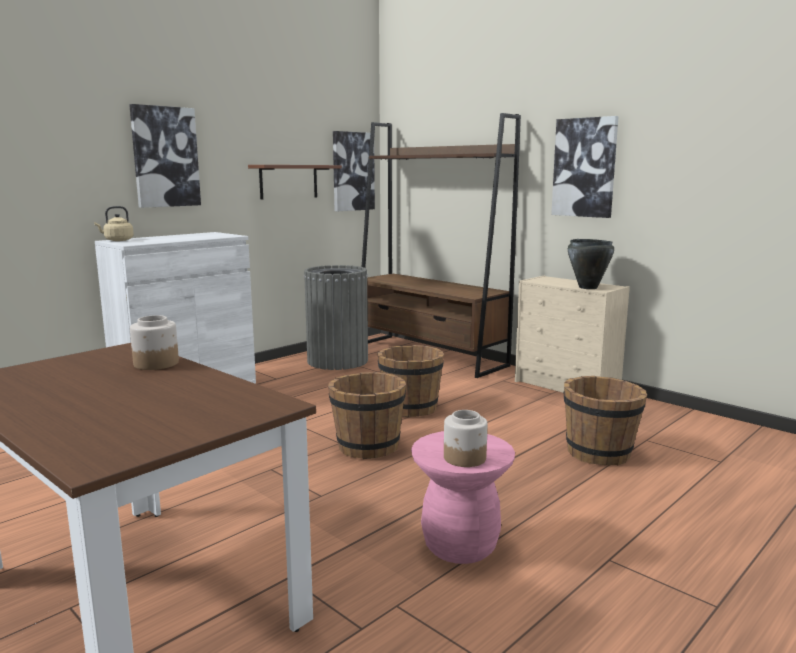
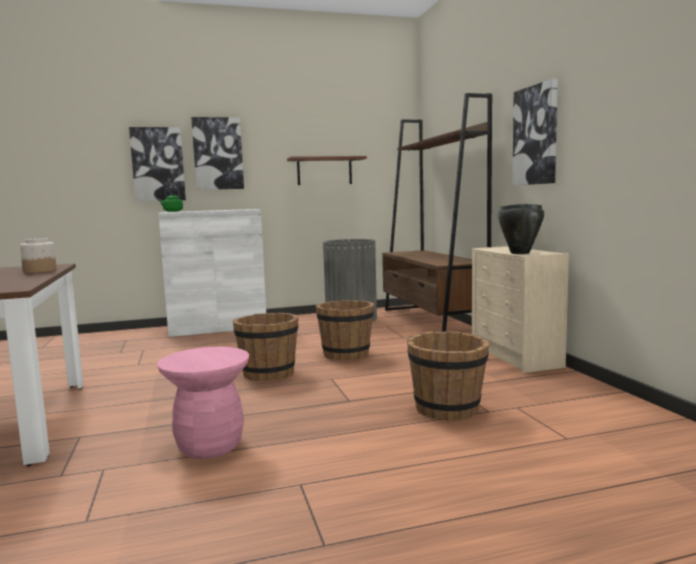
camera: 30 degrees right, 5 degrees down
(117, 240) = (172, 211): beige kettle -> green kettle
(352, 171) = (389, 162): picture -> picture (158, 164)
(465, 458) = (189, 362): jar -> none

